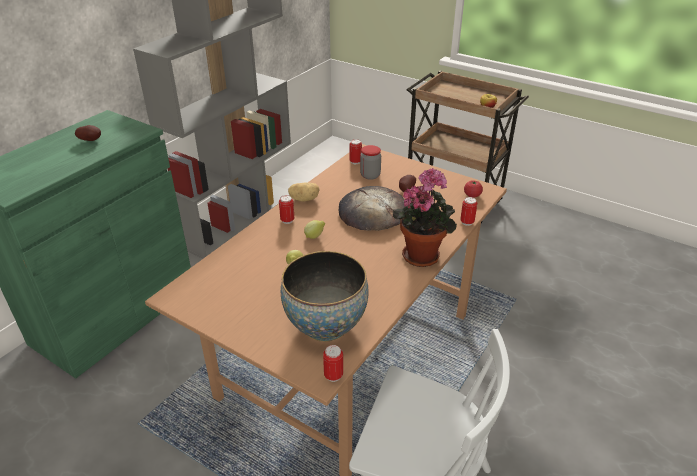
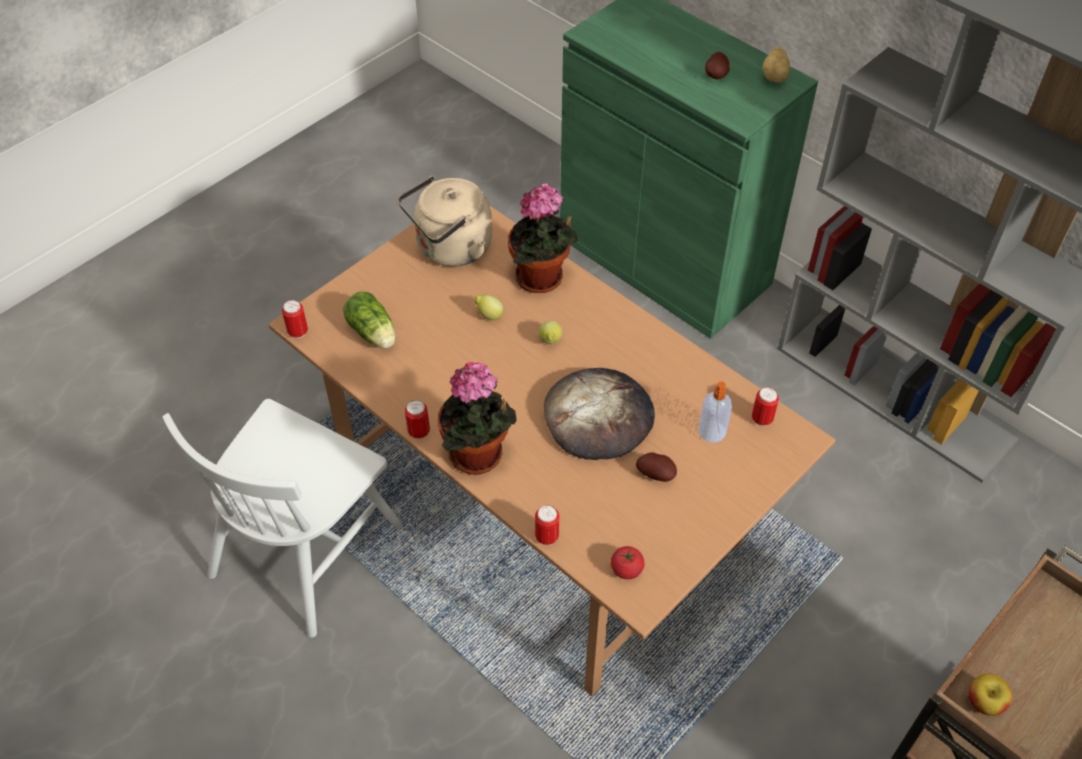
camera: 100 degrees right, 15 degrees up
(223, 297) = (450, 249): none -> beige kettle
(255, 246) = (542, 280): none -> potted plant
(287, 220) = (595, 315): can -> can (419, 432)
(304, 199) = (649, 339): potato -> potato (775, 76)
(325, 325) = (374, 334): bowl -> lettuce
(370, 175) = (712, 432): jar -> soap dispenser

